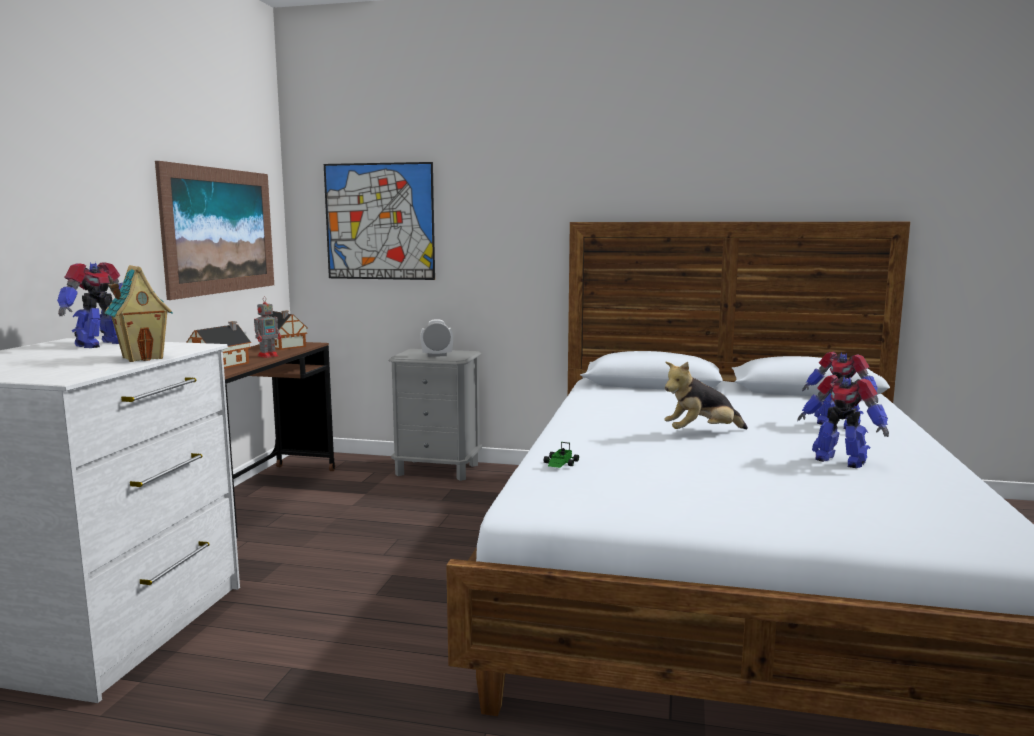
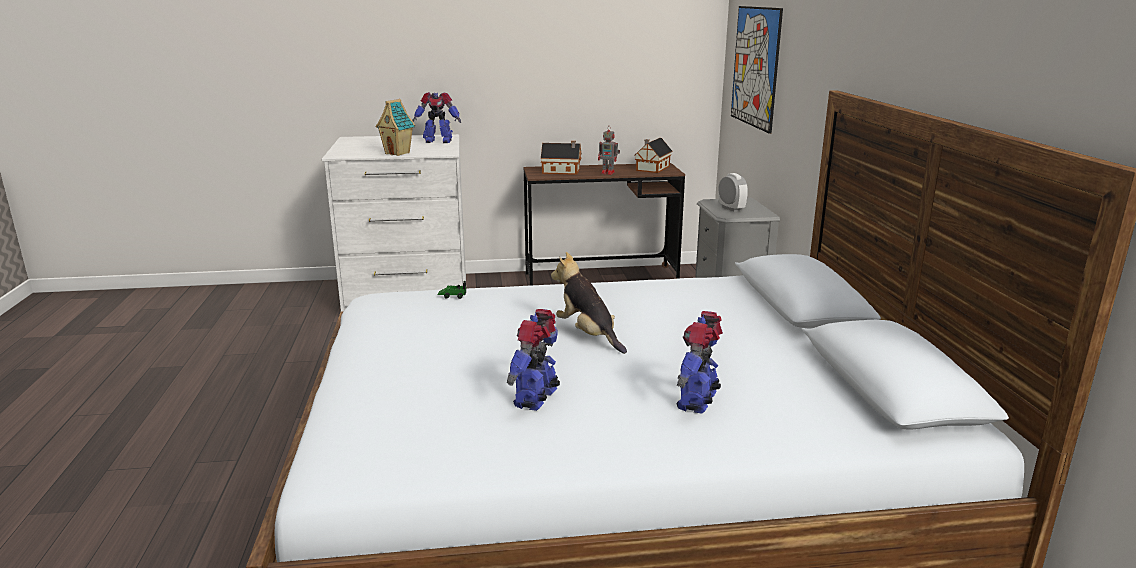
camera: 70 degrees right, 10 degrees up
(220, 230) = (623, 67): picture -> none

